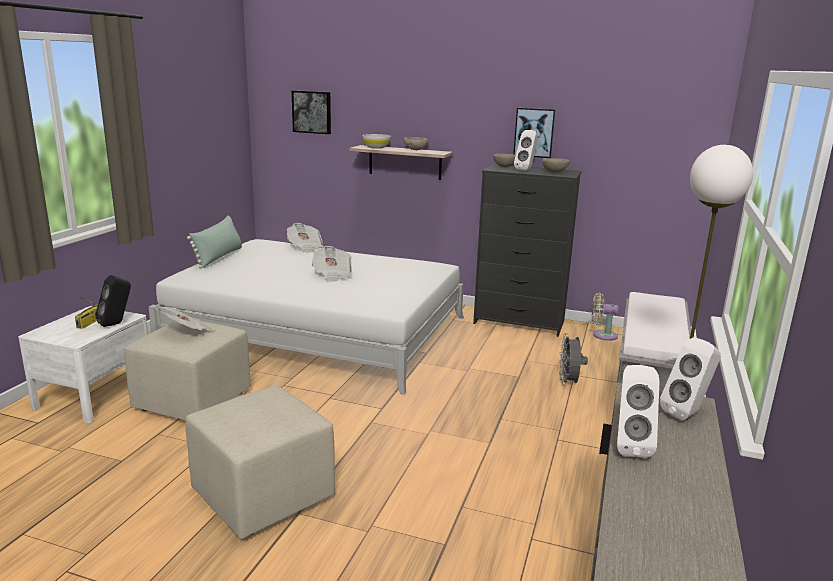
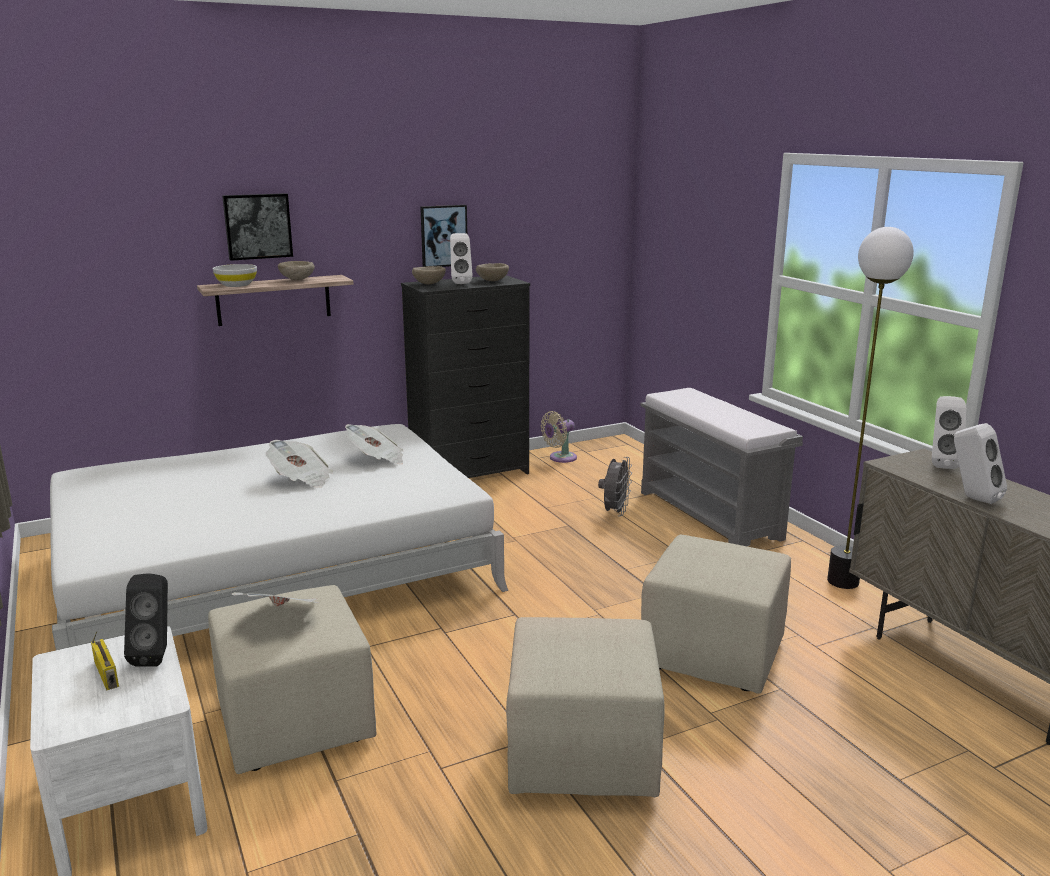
camera: 45 degrees left, 0 degrees up
(219, 257) = (70, 514): green pillow -> none
(305, 247) = (173, 459): newspaper -> newspaper (377, 459)
(312, 112) = (101, 244): picture -> picture (257, 226)
(446, 498) = (714, 655): none -> beige ottoman
(568, 383) = (615, 512): grey fan -> grey fan turned 120 degrees counterclockwise

